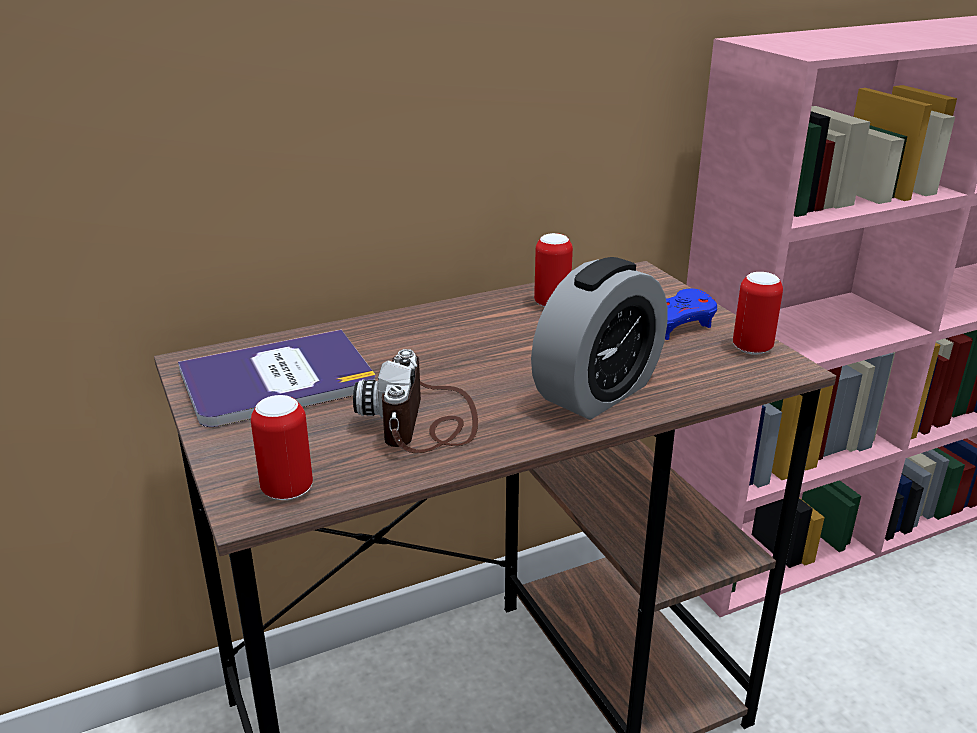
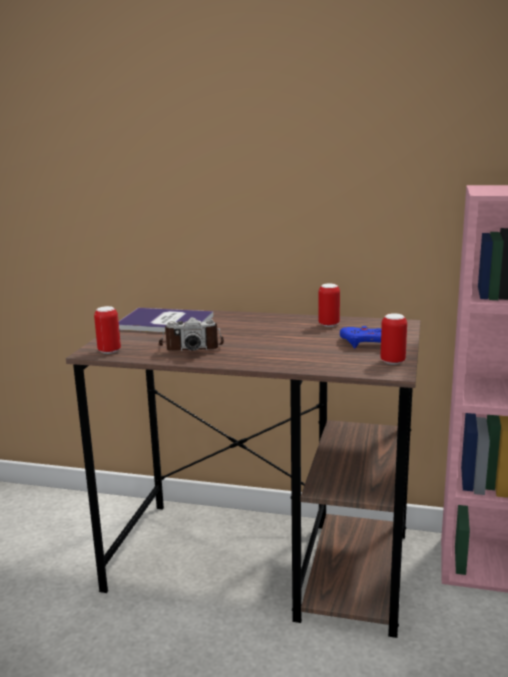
camera: 40 degrees right, 10 degrees down
(425, 422) = (191, 347): camera -> camera turned 135 degrees counterclockwise
(598, 392) = (279, 356): alarm clock -> none

